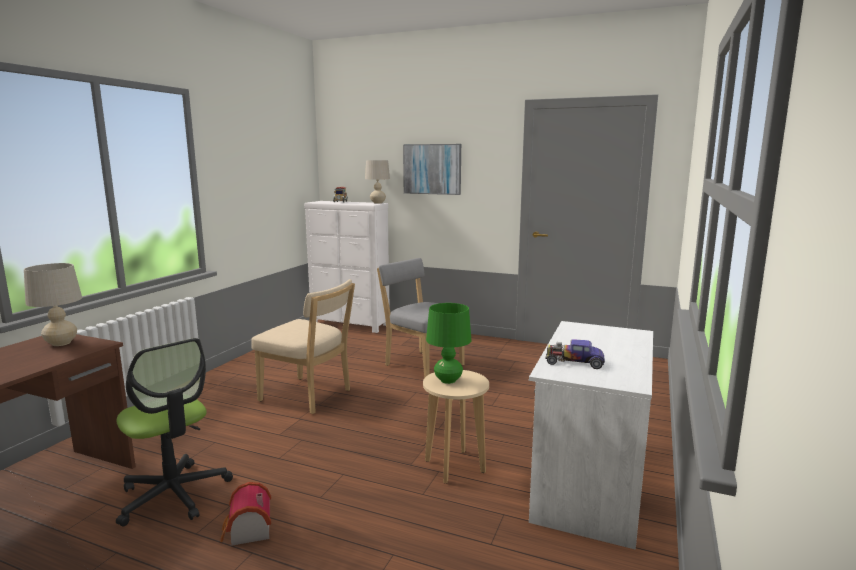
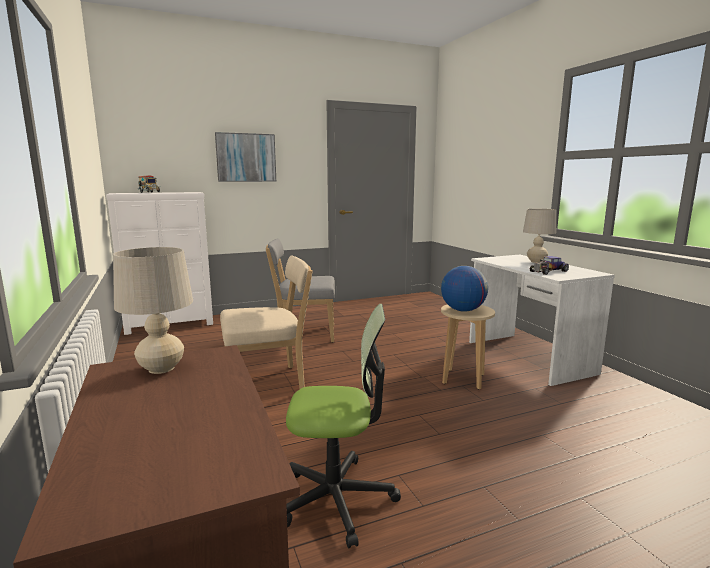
camera: 45 degrees left, 0 degrees up
(247, 531) = (451, 479): toy house -> none
(378, 203) = (193, 192): beige table lamp -> beige table lamp (536, 261)
(448, 380) = (462, 310): green table lamp -> globe

